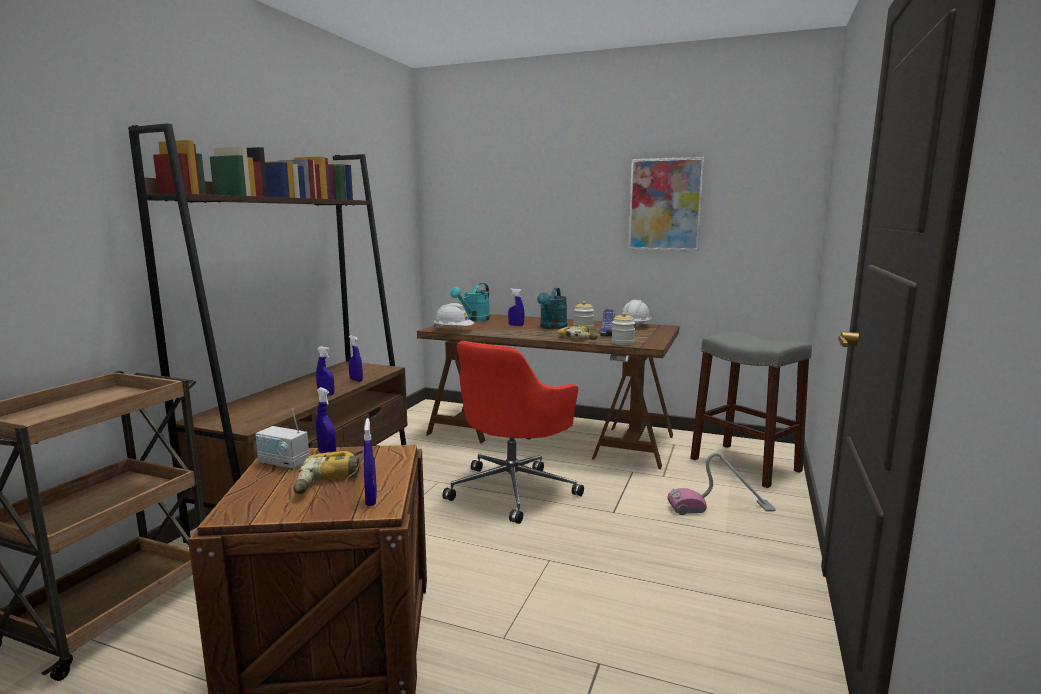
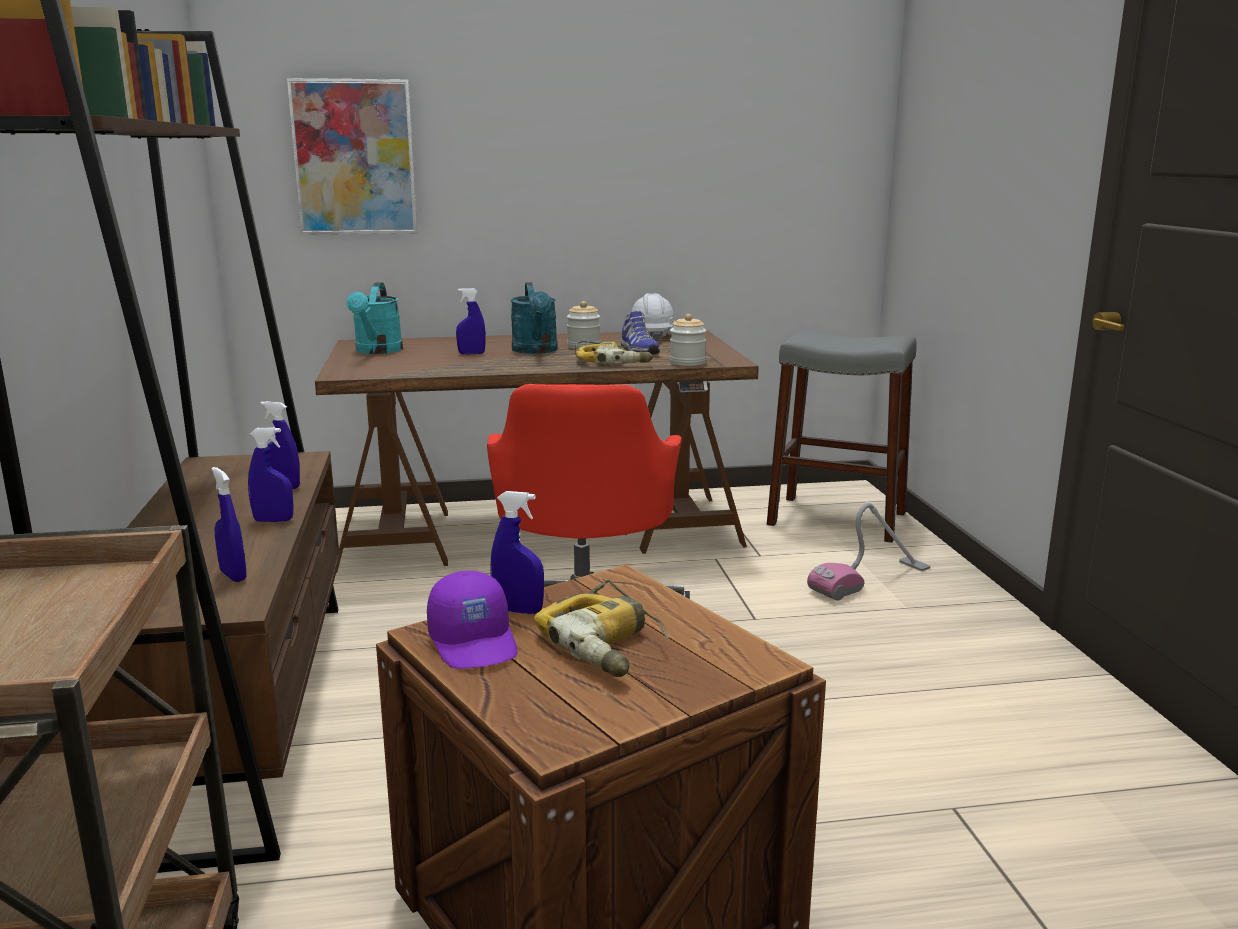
camera: 30 degrees left, 5 degrees up
(283, 463) = (475, 642): radio -> purple cap
(371, 500) = (725, 655): blue spray bottle -> blue spray bottle (233, 576)
(454, 330) = (385, 373): white hard hat -> none
(665, 204) = (677, 138): picture -> picture (354, 157)

